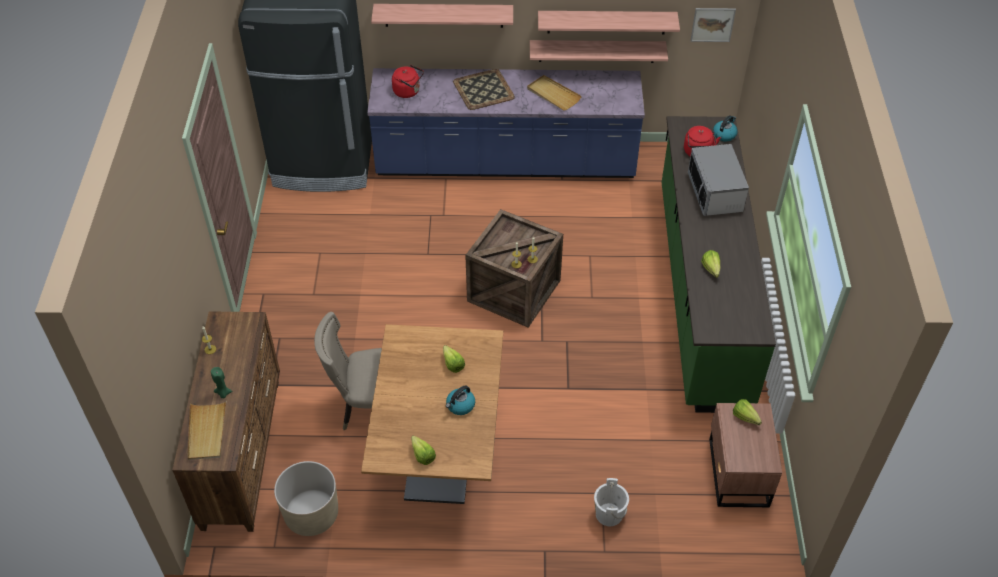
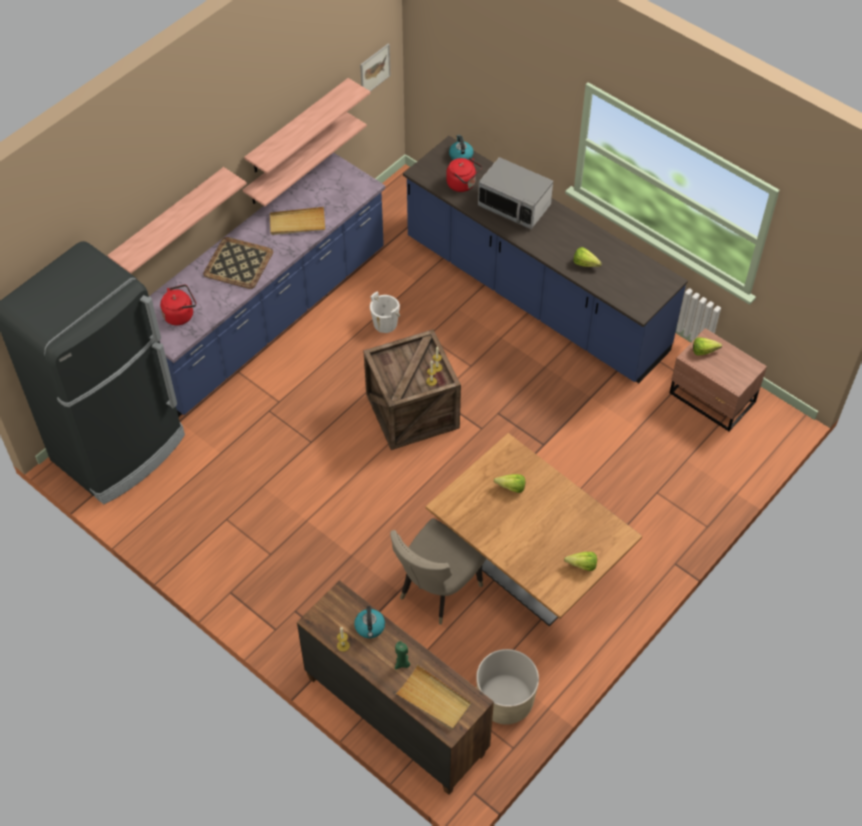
camera: 50 degrees left, 5 degrees up
(460, 406) = (556, 510): kettle -> kettle (370, 627)
(609, 514) = (678, 501): white bucket -> white bucket (385, 324)
(701, 292) = (534, 296): green counter -> blue counter

